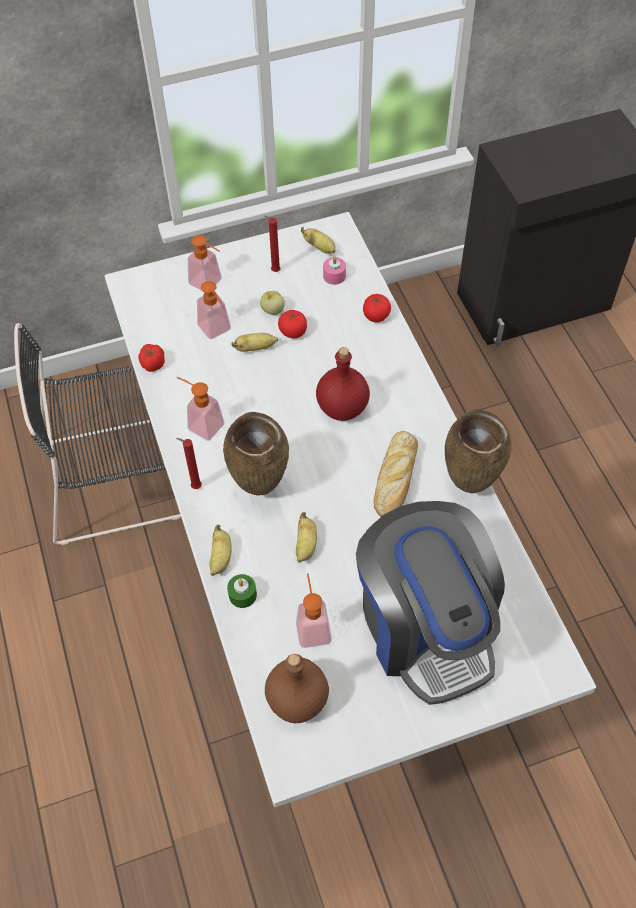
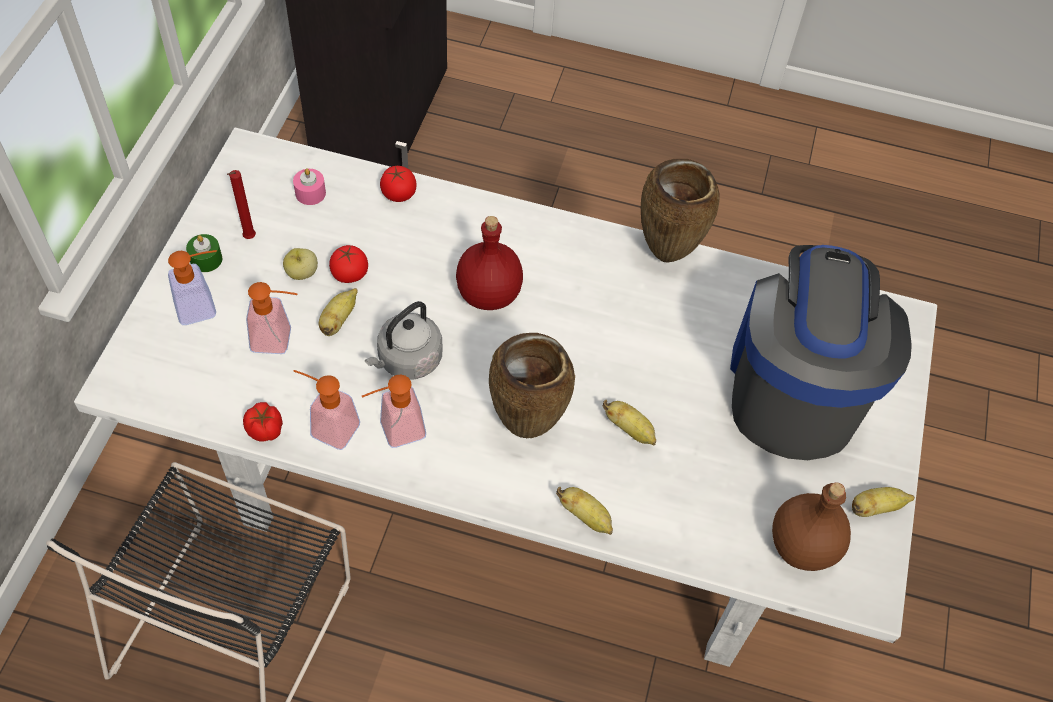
camera: 60 degrees left, 0 degrees up
(194, 486) = (473, 487): red candle -> none
(242, 595) = (646, 523): green candle -> green candle (206, 259)
(256, 398) = (407, 360): none -> grey kettle
(312, 625) = (727, 481): soap dispenser -> soap dispenser (328, 426)
(320, 248) = (259, 180): banana -> banana (875, 508)
(395, 479) = (612, 306): bread -> none
(426, 626) = (794, 388): coffee machine -> coffee machine turned 90 degrees counterclockwise

